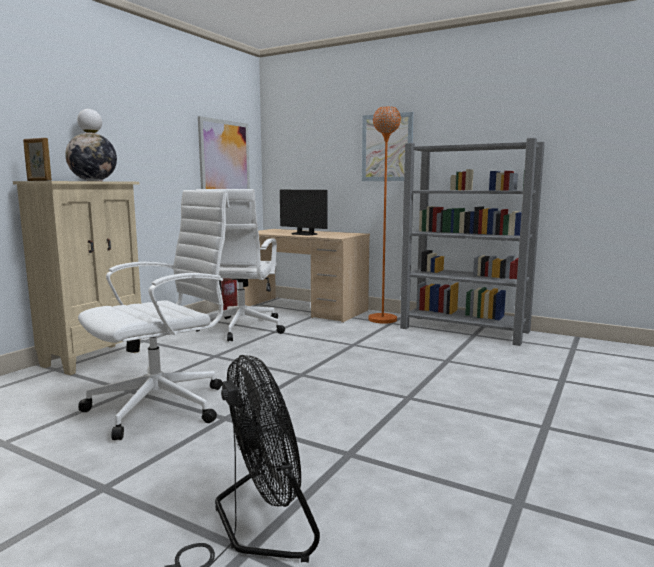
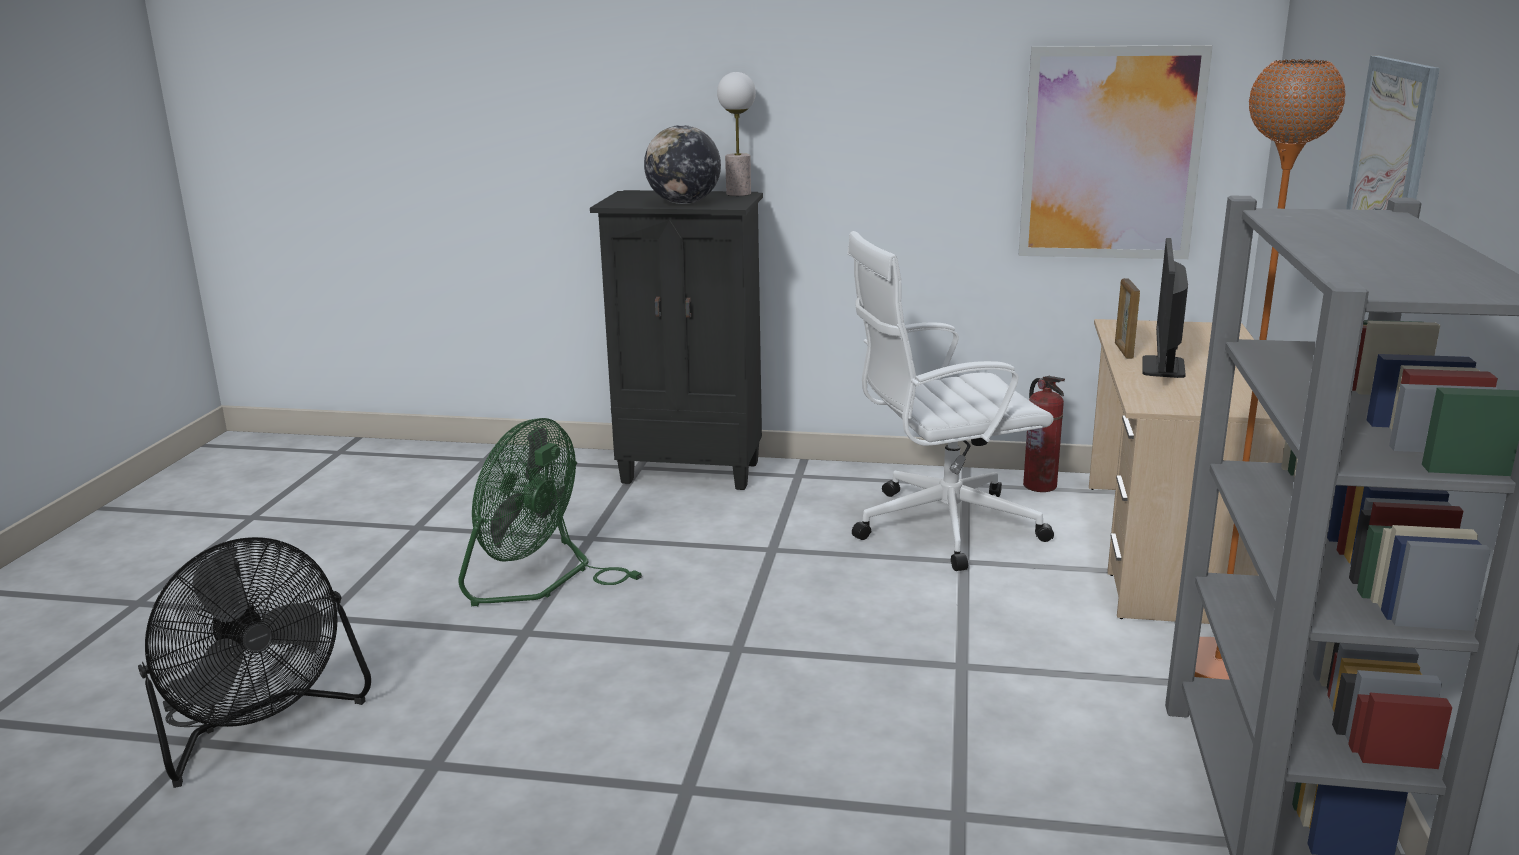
camera: 70 degrees right, 10 degrees up
(39, 180) = (623, 196): picture frame -> picture frame (1123, 351)
(93, 359) = (690, 474): beige cabinet -> black cabinet
(163, 405) = (550, 576): white office chair -> green fan

